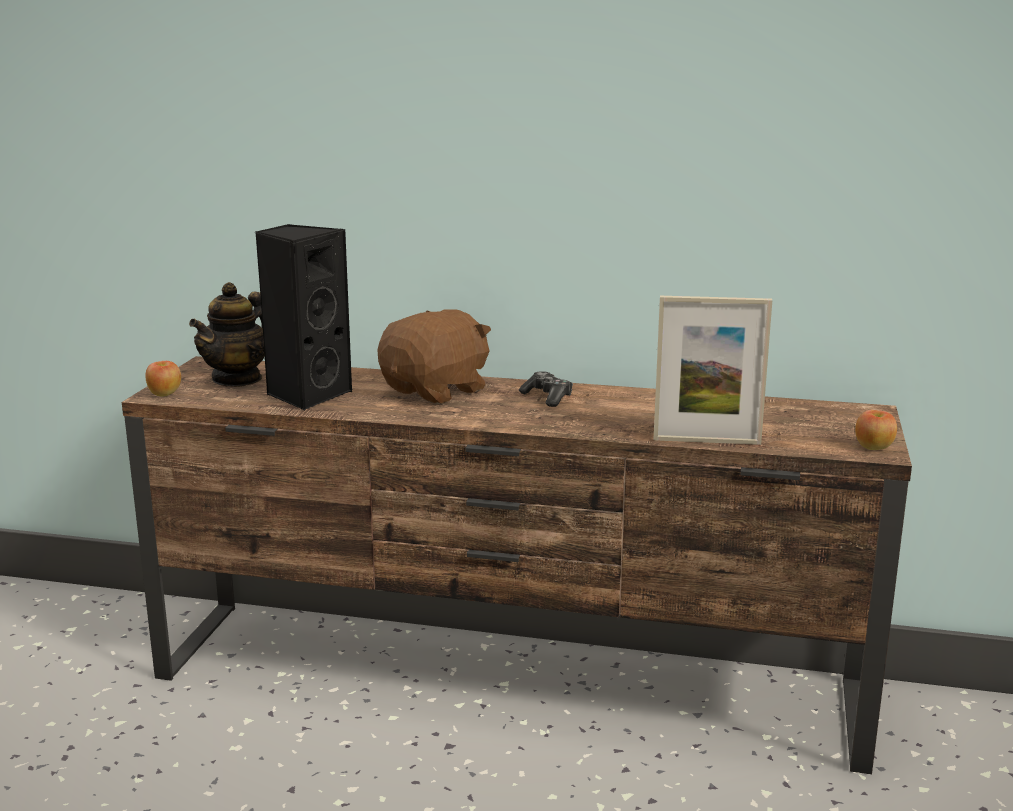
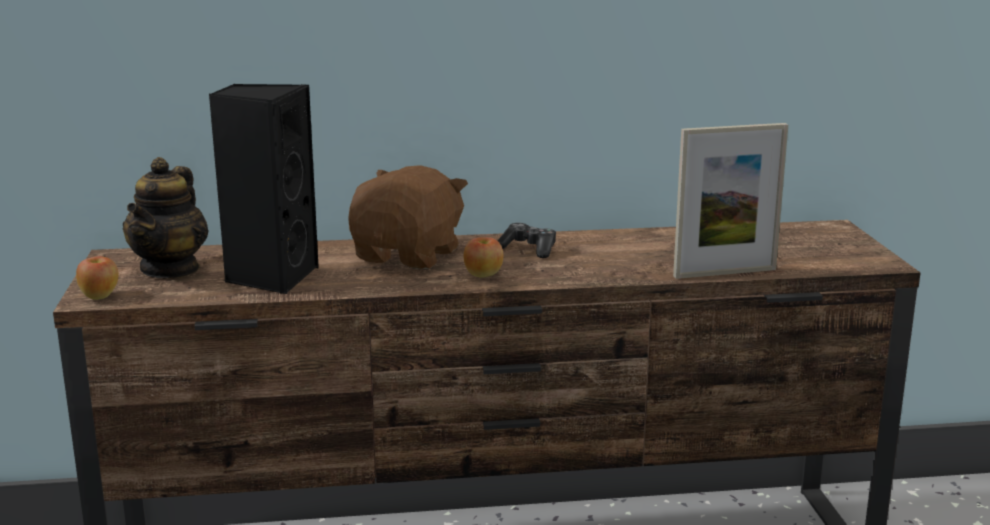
camera: 20 degrees left, 0 degrees up
(874, 448) = (873, 260): apple -> apple (483, 275)

